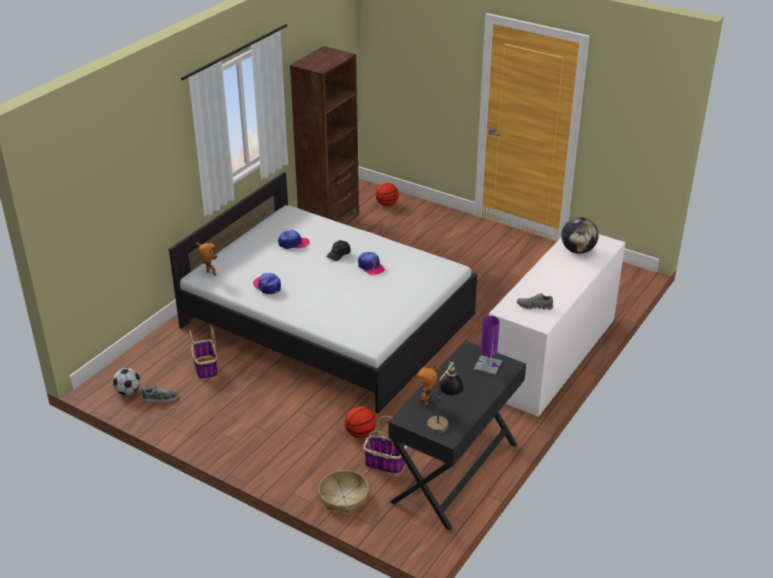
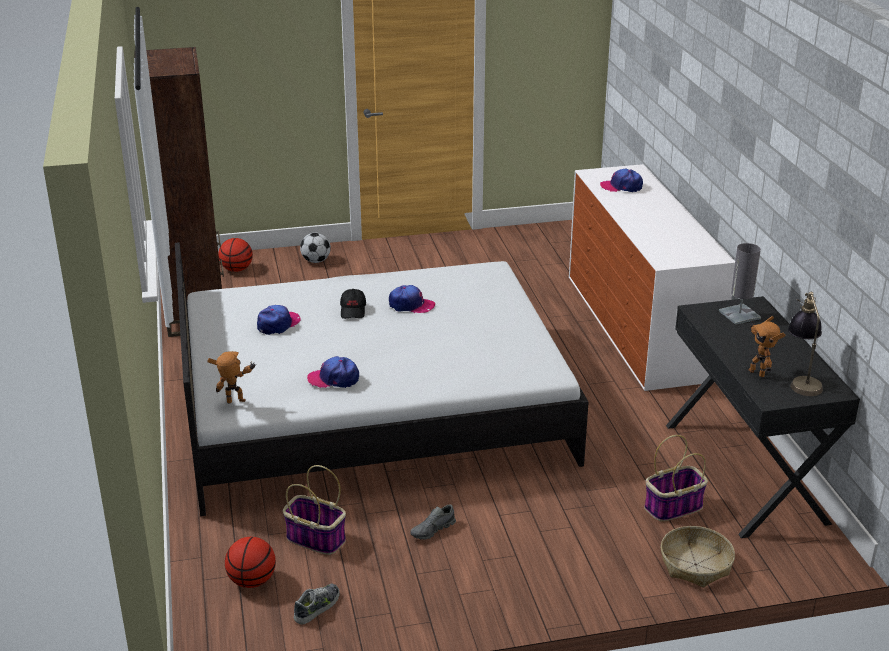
camera: 45 degrees left, 5 degrees down
(128, 392) = (259, 628): football -> football (316, 261)
(360, 433) = (602, 495): basketball -> basketball (252, 581)
(487, 365) = (739, 315): purple table lamp -> grey table lamp
(534, 306) = (681, 246): grey shoe -> grey shoe (432, 530)
(578, 250) = (621, 186): globe -> cap

